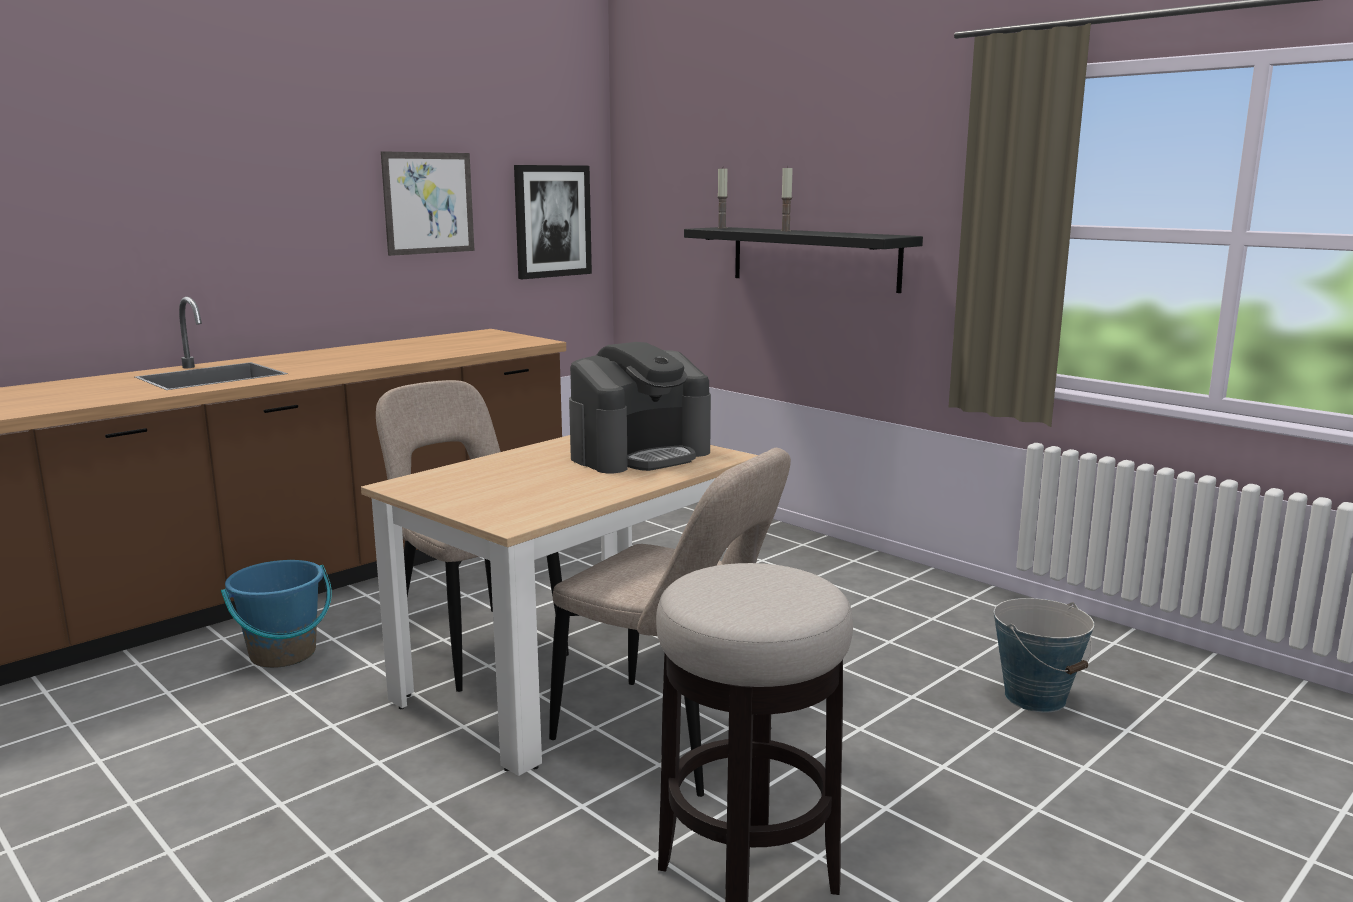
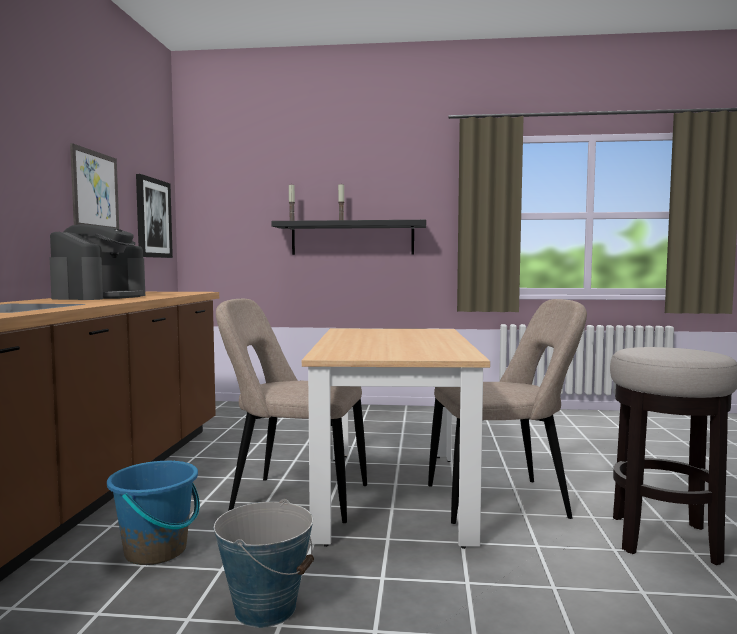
camera: 40 degrees left, 10 degrees down
(640, 454) = (400, 333): coffee machine -> coffee machine (100, 297)
(1035, 697) = (586, 439): bucket -> bucket (266, 608)

